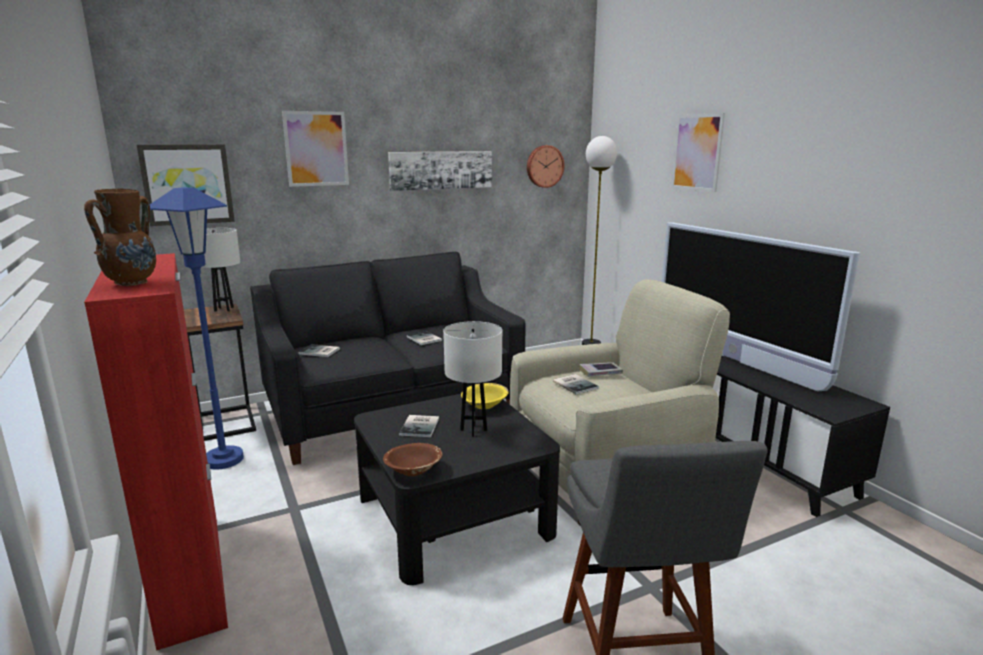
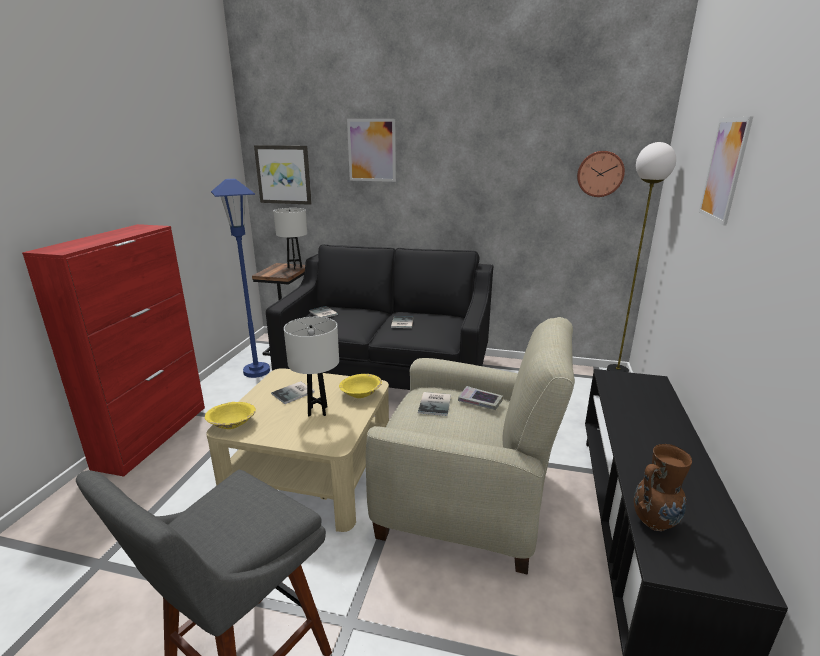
camera: 40 degrees right, 5 degrees up
(133, 283) = (75, 244): brown vase -> brown vase (655, 522)
(413, 471) = (232, 424): brown bowl -> yellow bowl
(441, 170) = (480, 172): picture -> none
(454, 514) = (312, 473): black coffee table -> beige coffee table
(733, 359) = (663, 443): television -> none

